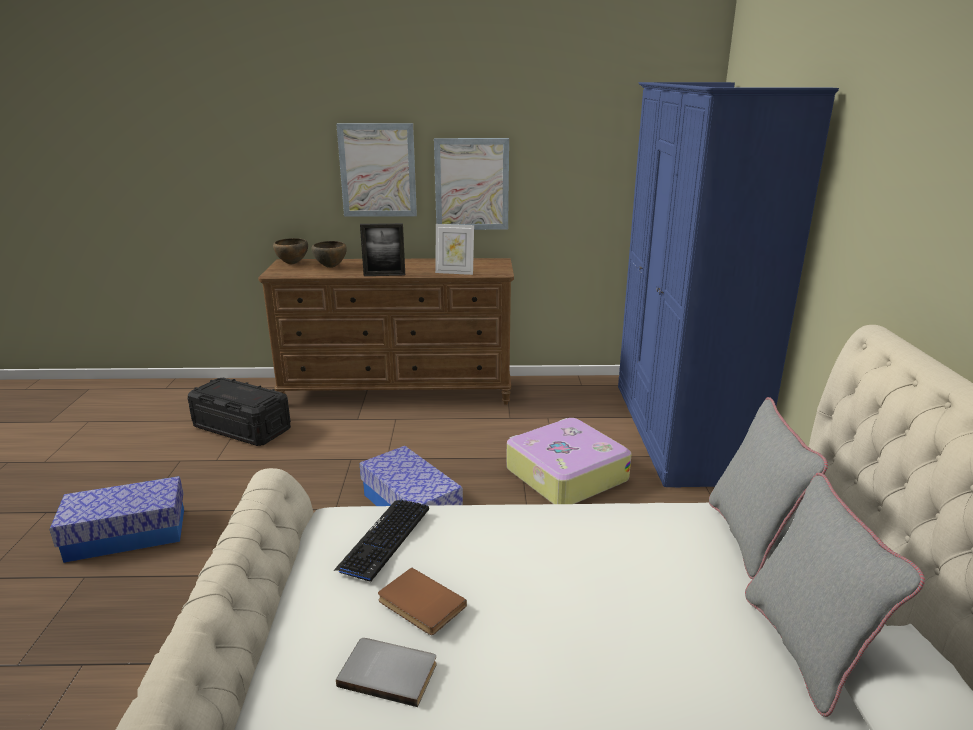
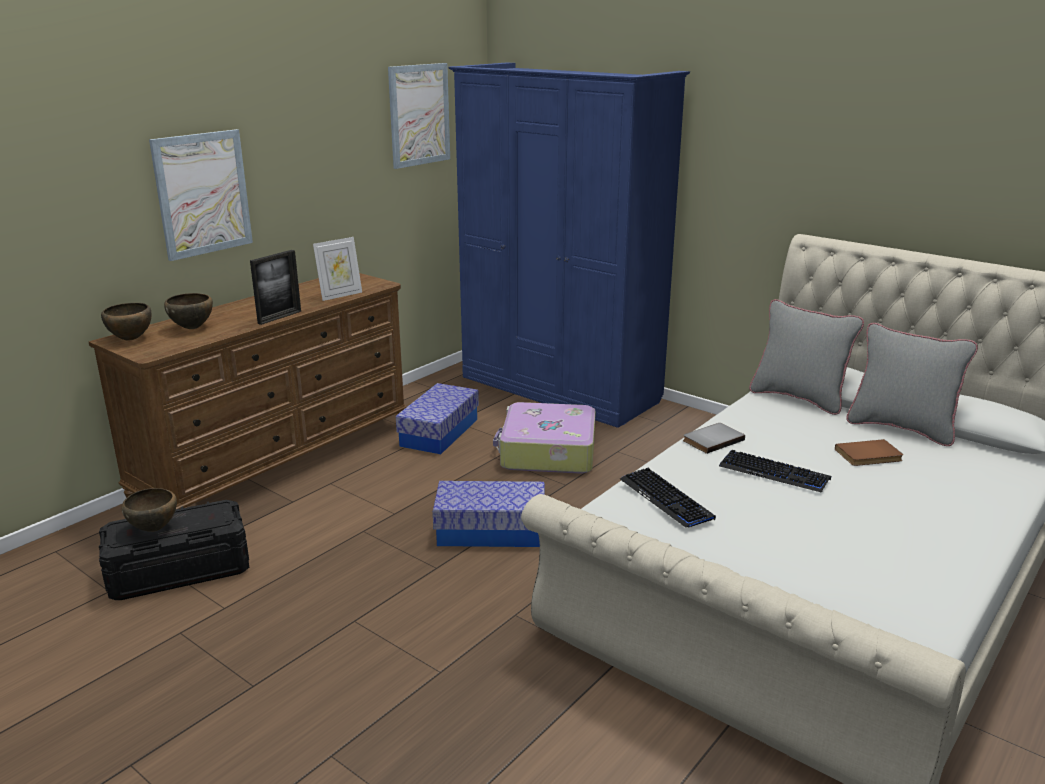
camera: 50 degrees left, 0 degrees up
(127, 535) = (288, 707): storage box -> storage box (439, 432)
(226, 391) = (154, 529): none -> brown bowl
(389, 672) = (812, 544): grey book -> grey book (711, 439)
(419, 605) = (758, 511): brown book -> brown book (869, 456)
(471, 184) = (302, 193): picture -> picture (419, 115)
(524, 585) = (774, 473): none -> keyboard

